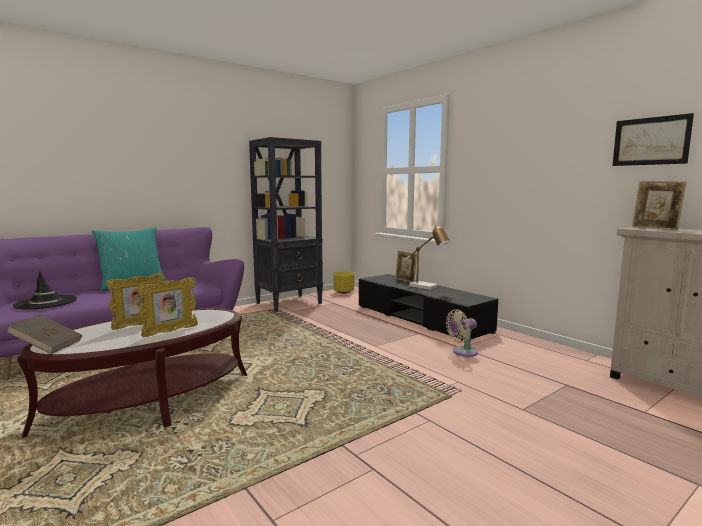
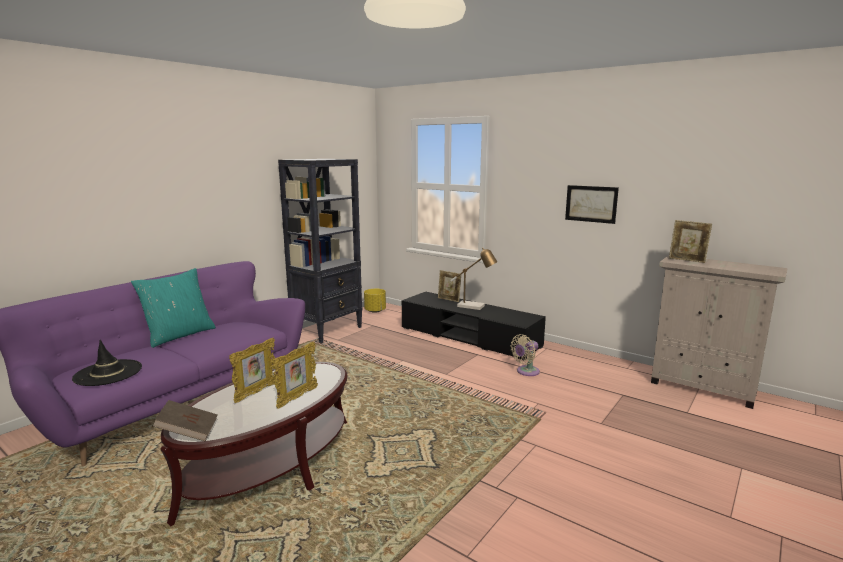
camera: 15 degrees left, 5 degrees up
(650, 141) = (680, 183): picture -> picture (591, 204)

